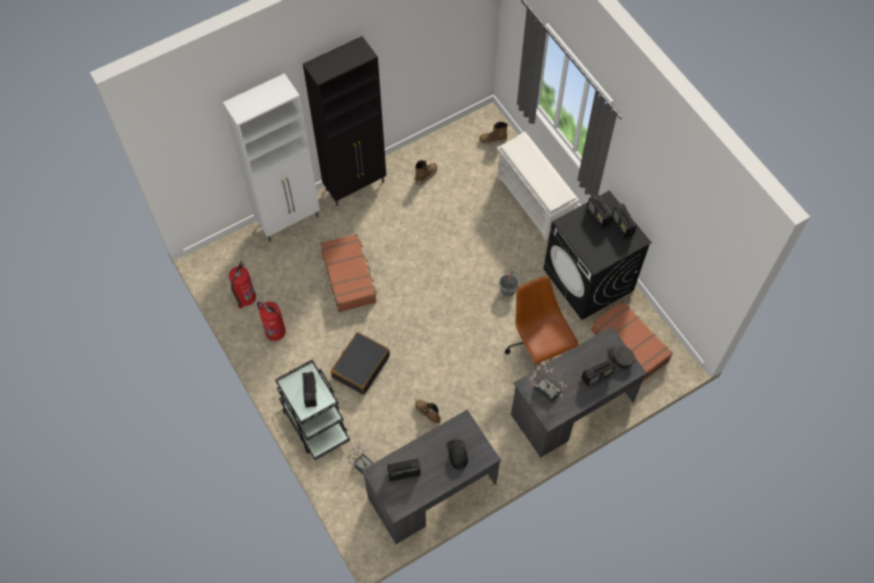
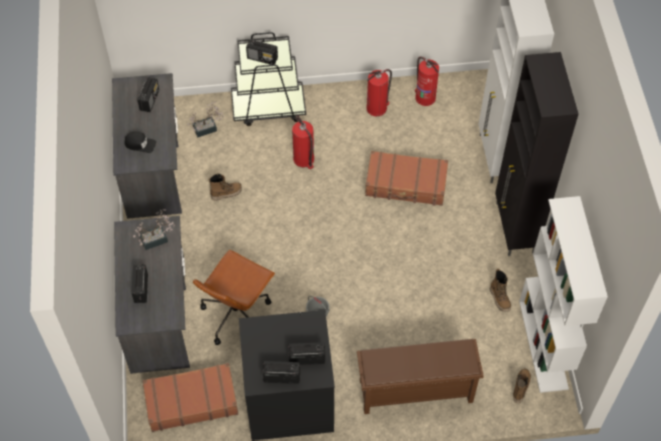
camera: 115 degrees right, 5 degrees down
(360, 366) = (304, 159): black suitcase -> fire extinguisher
(450, 136) = (544, 344): none -> white bookcase
(534, 202) = (414, 392): white shoe rack -> brown shoe rack
(538, 349) = (237, 314): brown office chair -> brown office chair turned 120 degrees clockwise
(620, 358) = (145, 319): grey cap -> none

